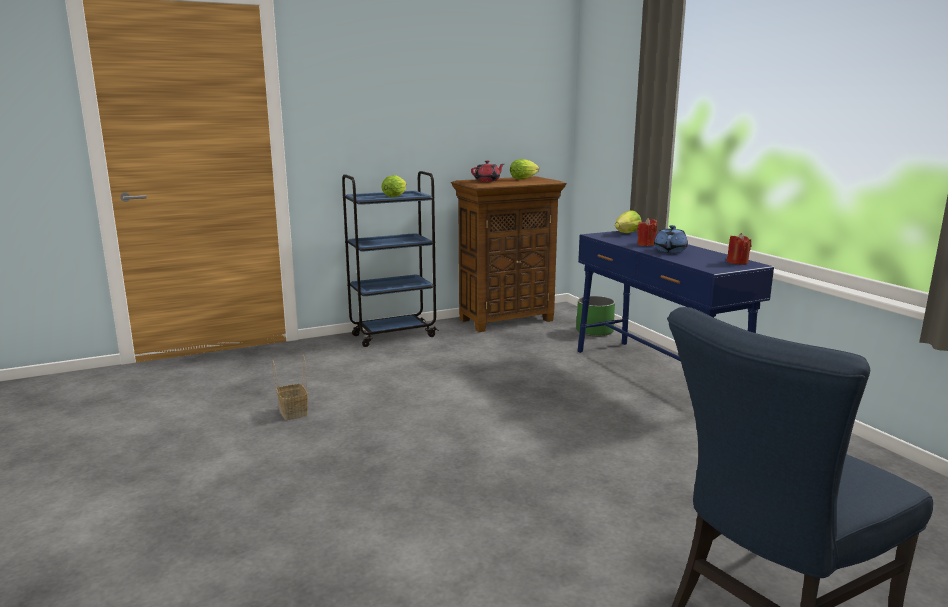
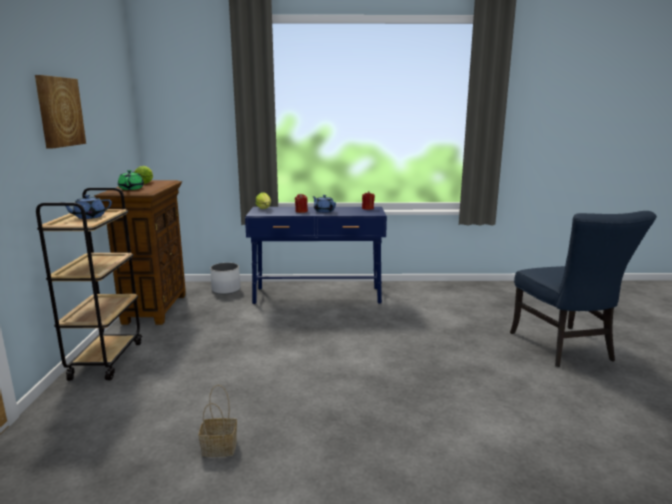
camera: 65 degrees left, 0 degrees up
(394, 335) = (106, 360): blue cart -> brown cart
(395, 196) = (89, 217): lettuce -> blue teapot
(414, 97) = (59, 112): none -> picture
(487, 181) = (131, 188): red teapot -> green teapot
(595, 331) = (226, 290): green planter -> white planter

